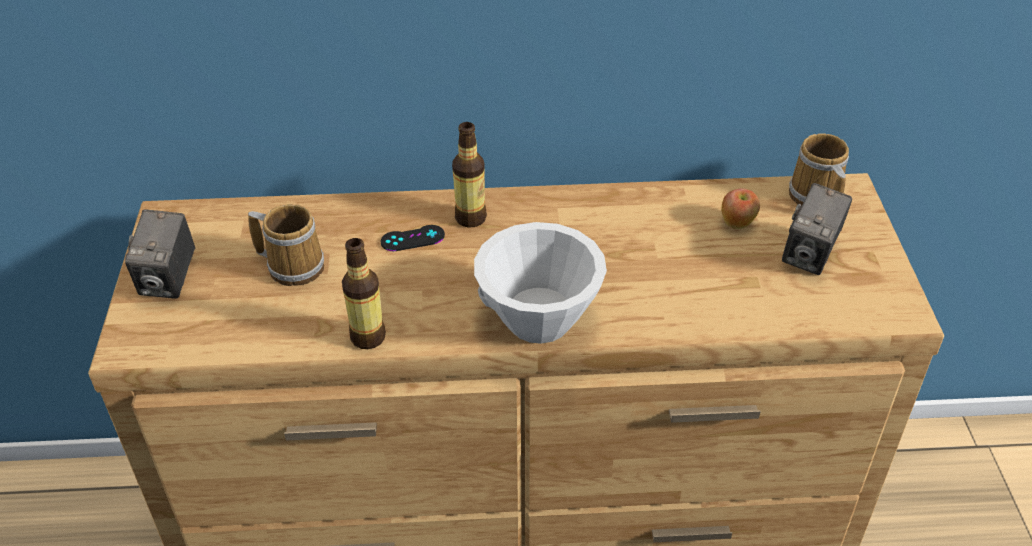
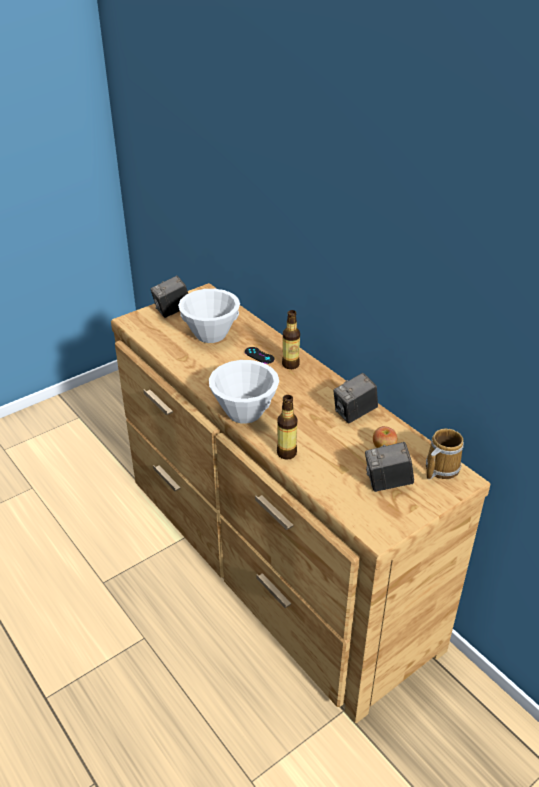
camera: 55 degrees right, 5 degrees down
(293, 265) = (210, 334): mug -> white bowl
(368, 337) = (188, 371): bottle -> bottle (286, 453)
(643, 213) = (354, 413): none -> camera

